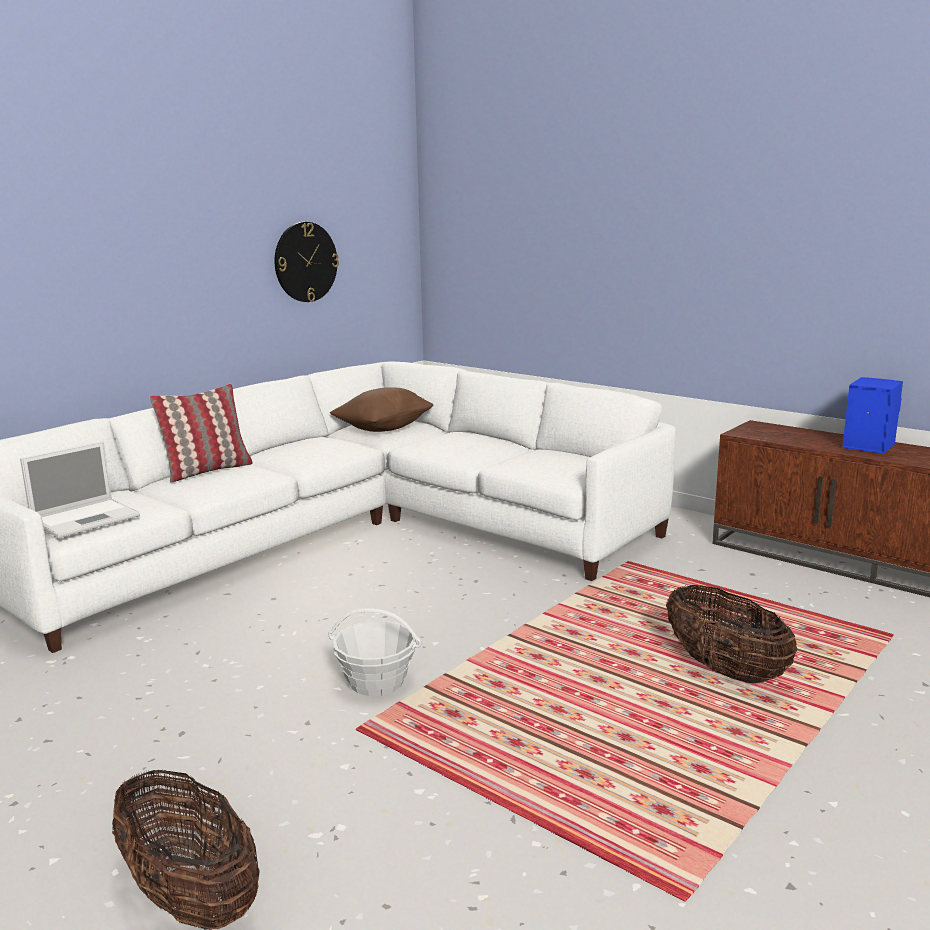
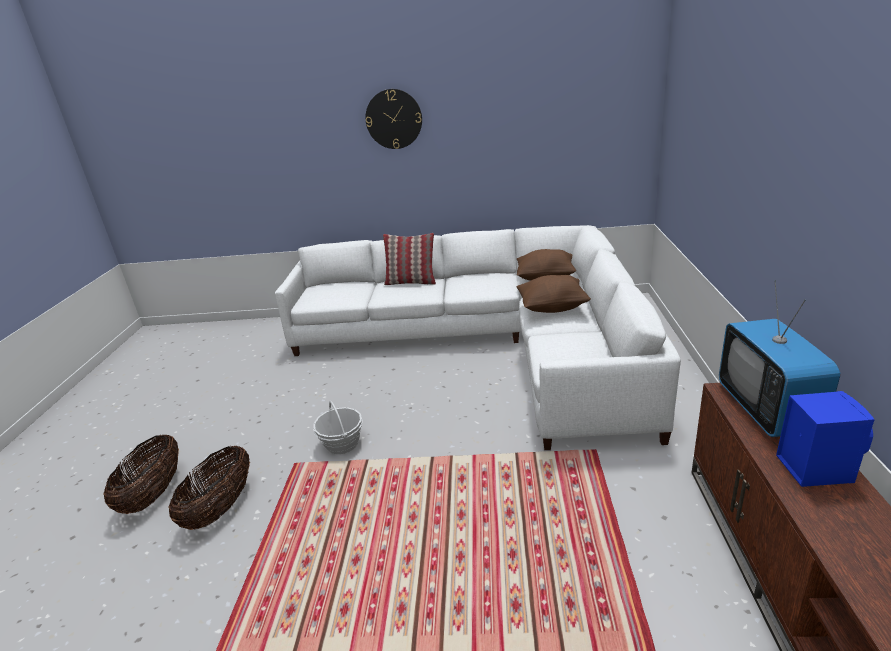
camera: 55 degrees right, 10 degrees up
(87, 518) = (321, 296): laptop -> none
(305, 262) = (536, 147): wall clock -> wall clock (394, 119)
(455, 444) = (552, 308): none -> brown pillow
(724, 670) = (483, 568): basket -> basket (220, 508)
(784, 433) = (766, 409): none -> television

